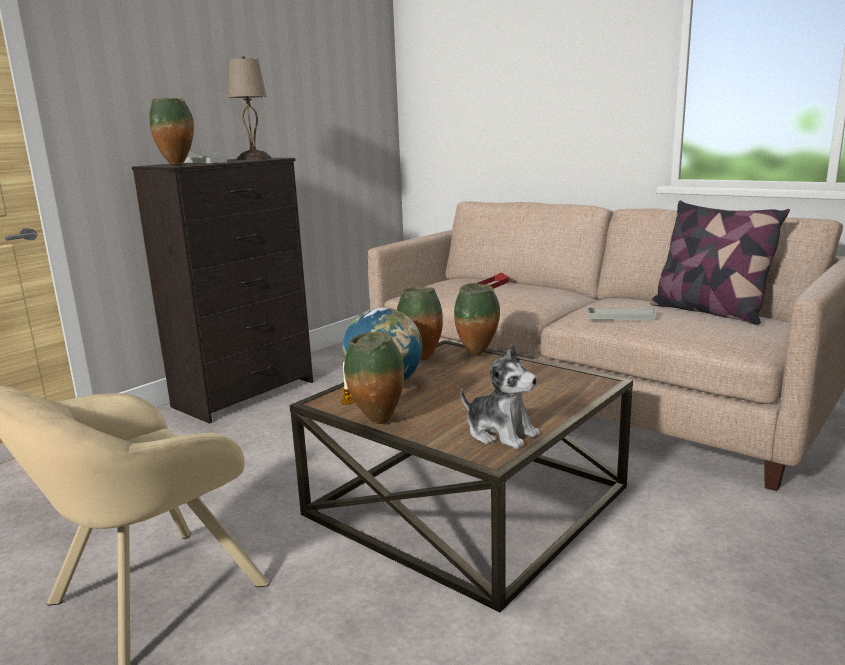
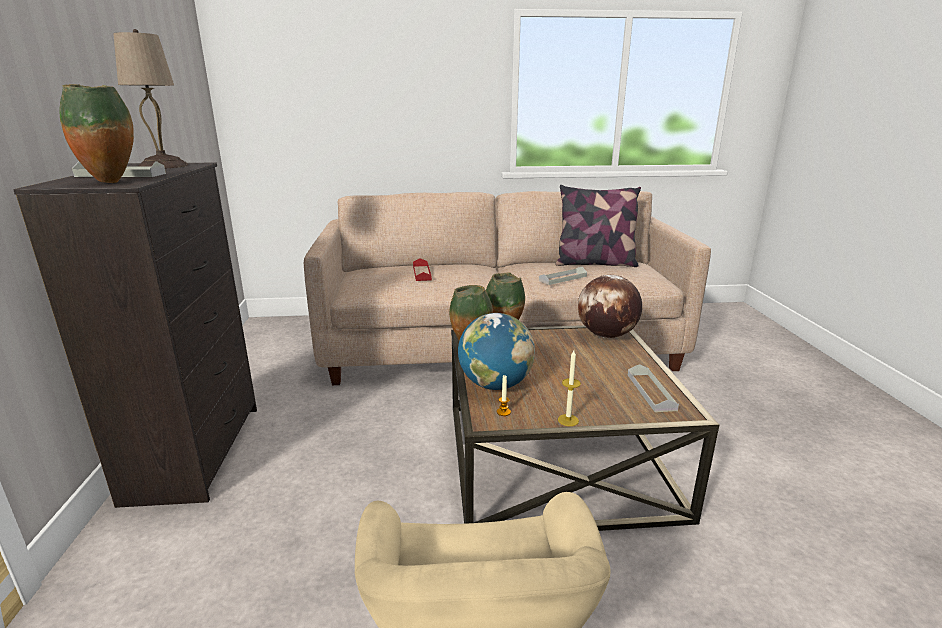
camera: 45 degrees left, 5 degrees up
(378, 422) = (568, 420): vase -> candle
(500, 433) = (651, 392): plush toy -> grey tray
(578, 381) = (606, 335): none -> globe

